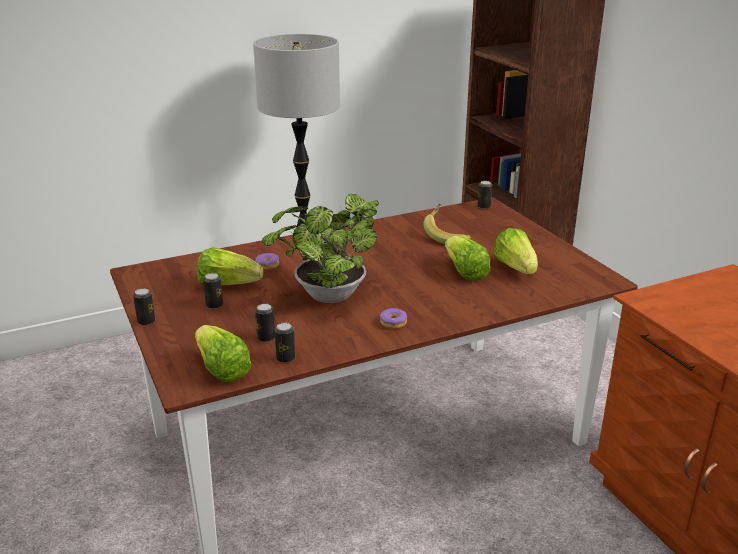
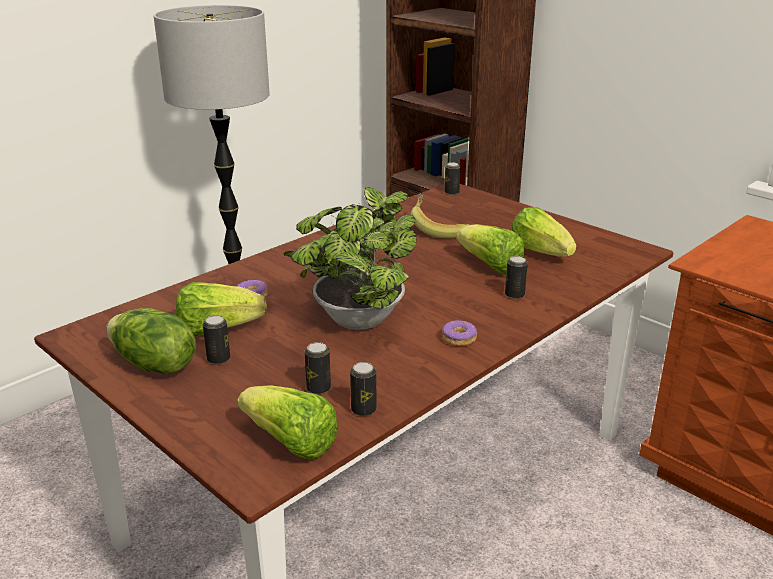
camera: 20 degrees left, 0 degrees up
(146, 321) = (137, 399): can -> can (514, 295)
(170, 301) = (153, 365): none -> lettuce

